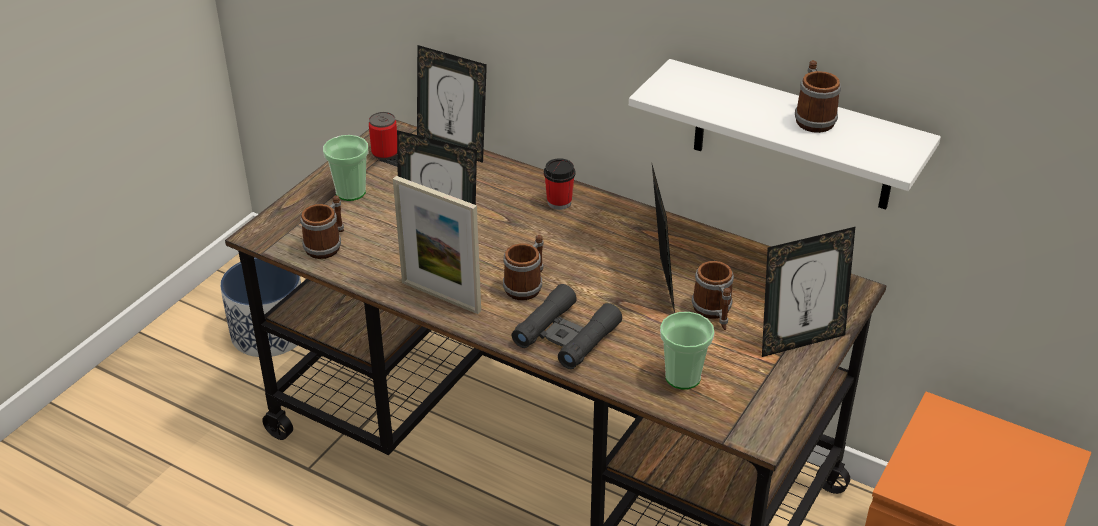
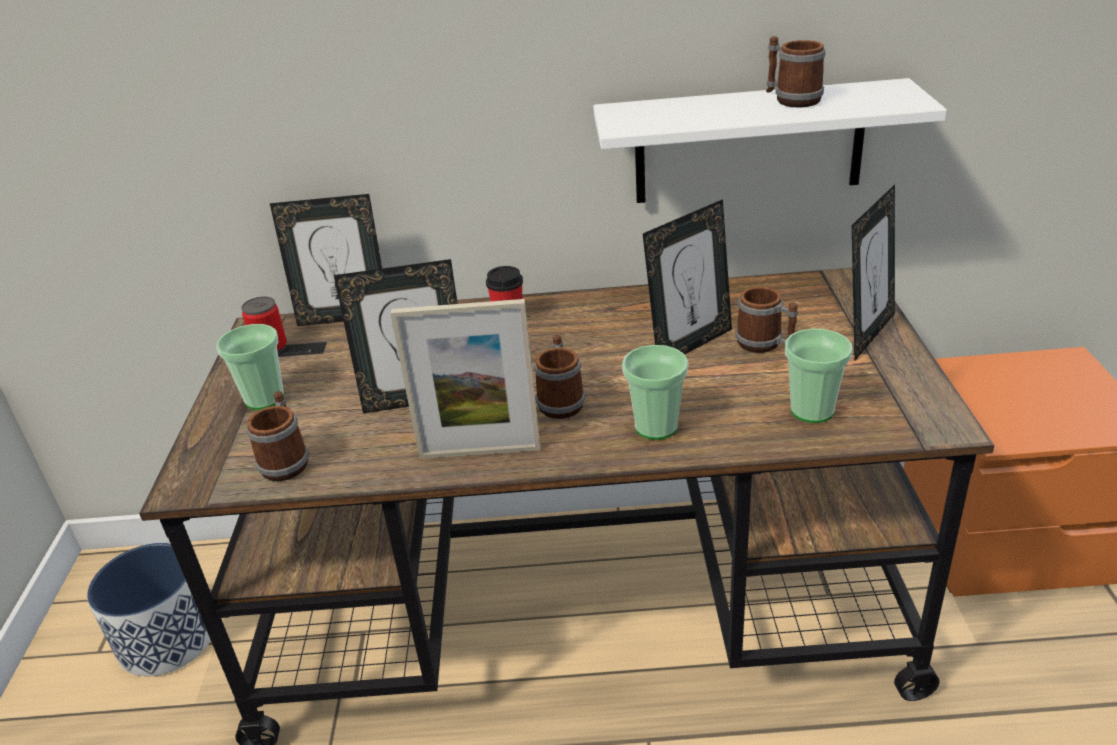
camera: 30 degrees left, 5 degrees down
(566, 335) = (656, 426): black binoculars -> cup
(660, 285) = (689, 345): picture frame -> picture frame turned 90 degrees clockwise

